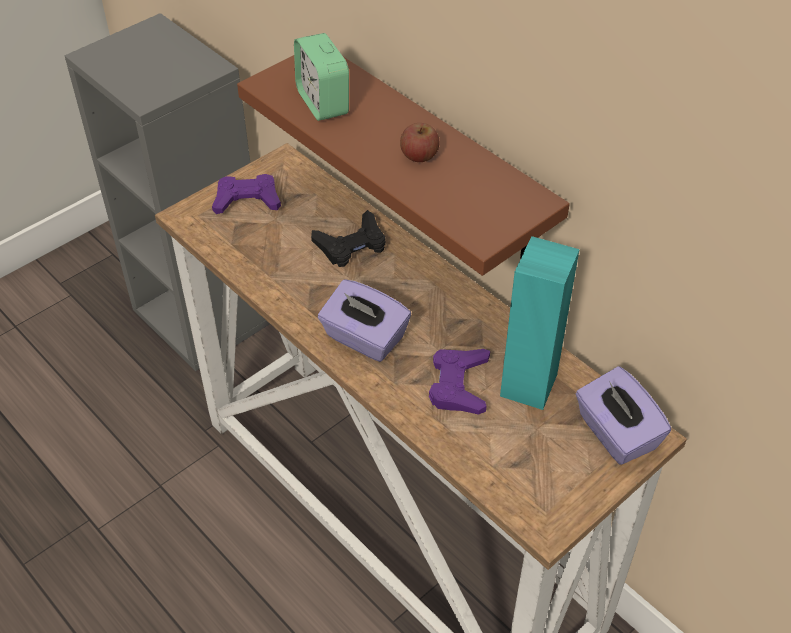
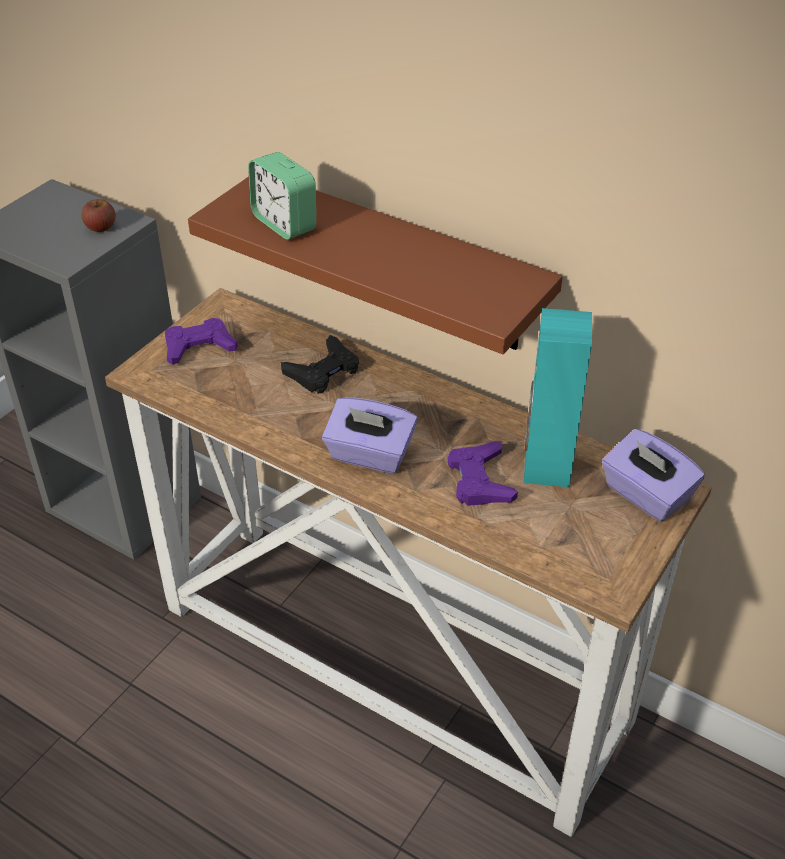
camera: 15 degrees left, 5 degrees down
(419, 156) = (401, 256): apple -> apple (101, 227)

